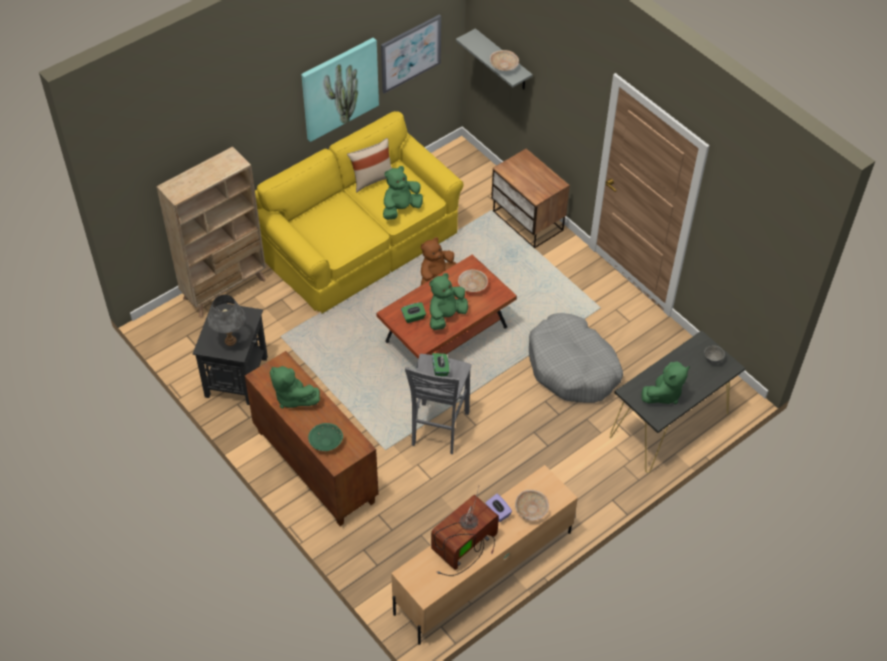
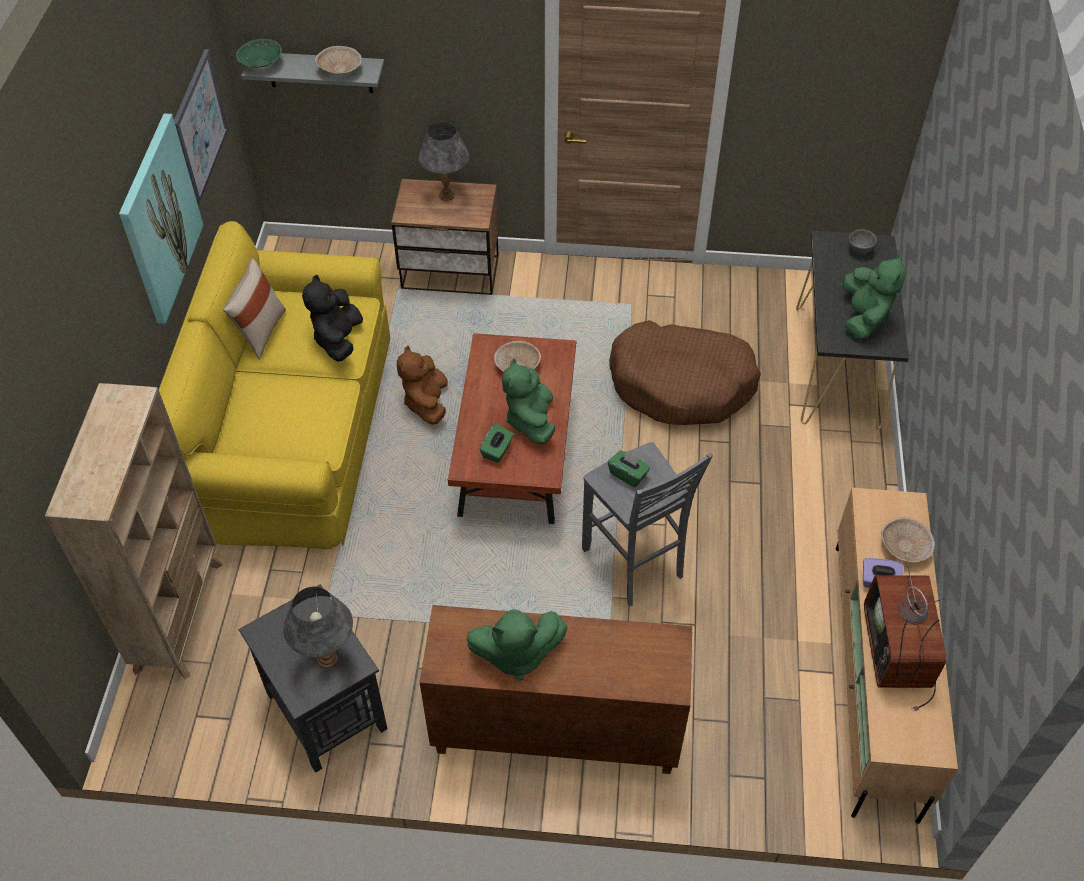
camera: 45 degrees left, 0 degrees up
(325, 442) = (626, 672): green bowl -> green bowl (260, 63)
(401, 209) = (338, 339): green plush toy -> black plush toy
(536, 173) = (446, 195): none -> grey table lamp
(572, 367) = (681, 384): grey dog bed -> brown dog bed

